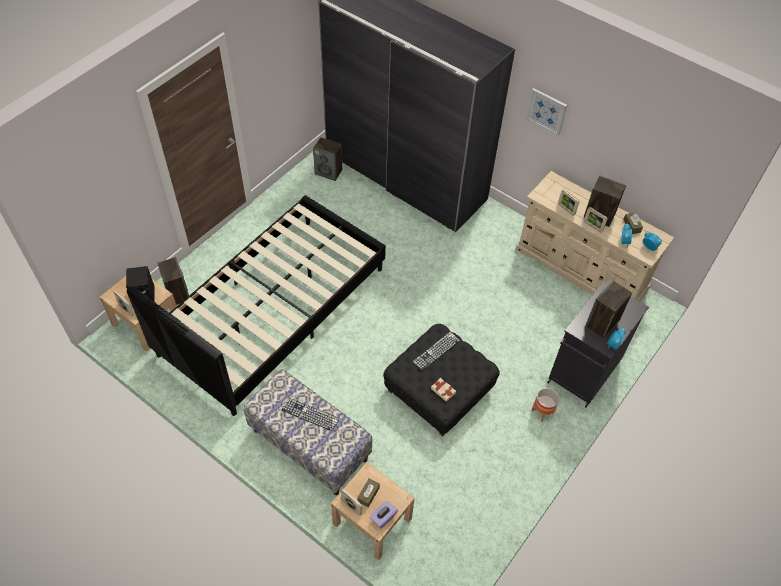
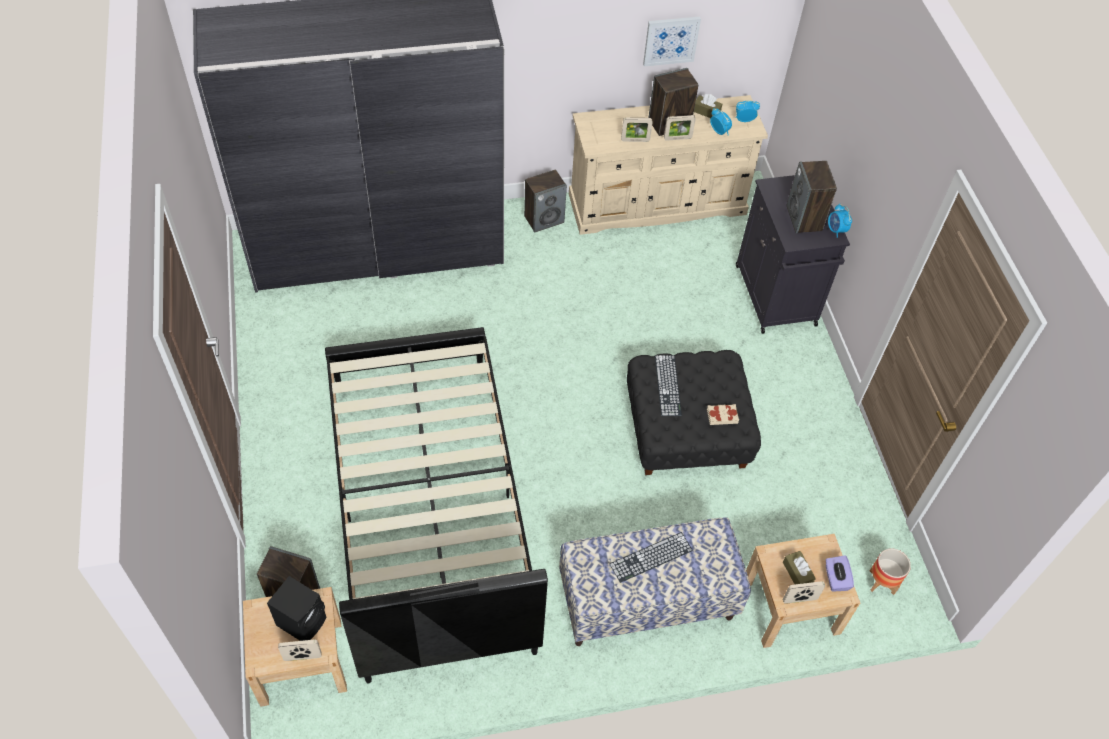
camera: 50 degrees left, 0 degrees up
(329, 172) = (286, 310): speaker -> speaker (544, 219)
(542, 411) = (790, 363): planter -> planter (882, 582)
(546, 111) = (548, 41): picture -> picture (671, 40)

